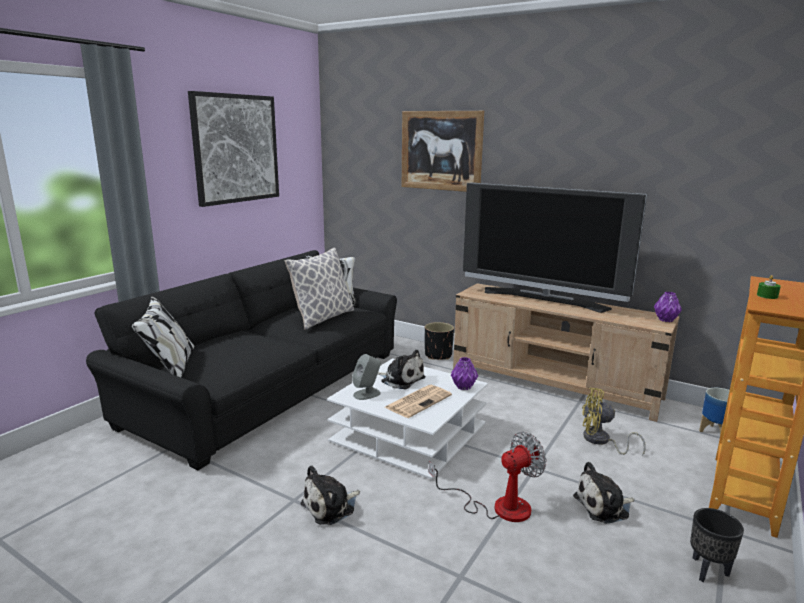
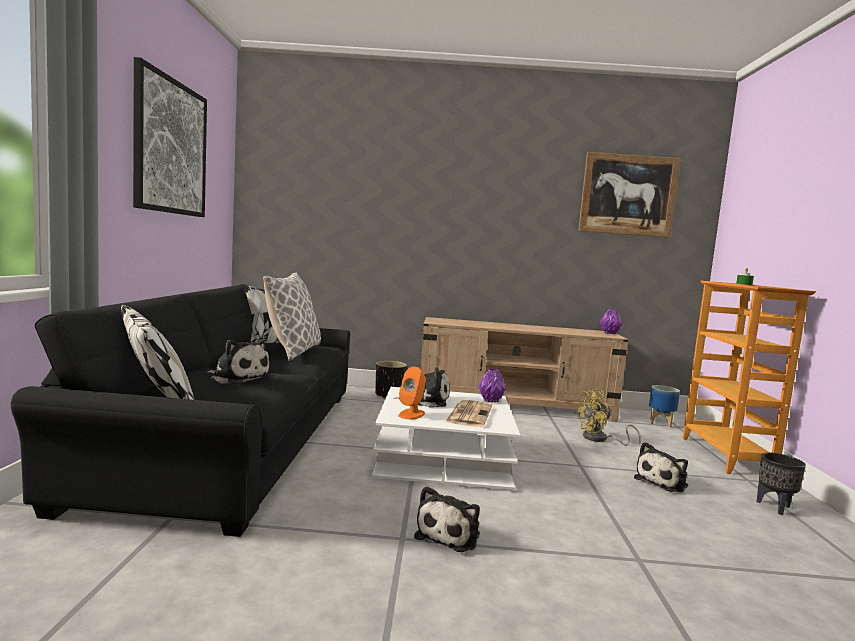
camera: 30 degrees left, 10 degrees down
(239, 348) = (237, 377): none -> plush toy
(367, 394) = (411, 414): grey speaker -> orange speaker
(441, 151) = (388, 184): picture -> picture (628, 195)
(498, 506) = (593, 499): fan -> none
(544, 299) = (502, 325): television -> none

